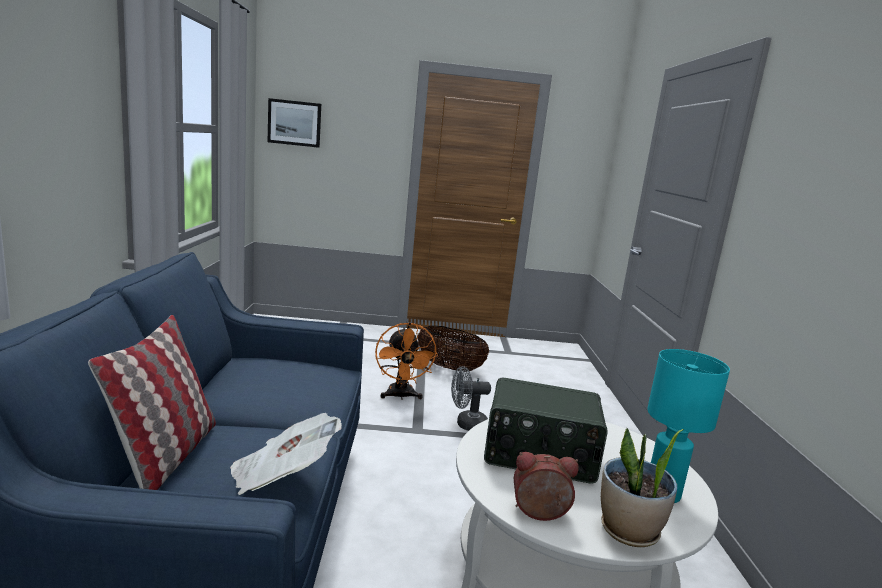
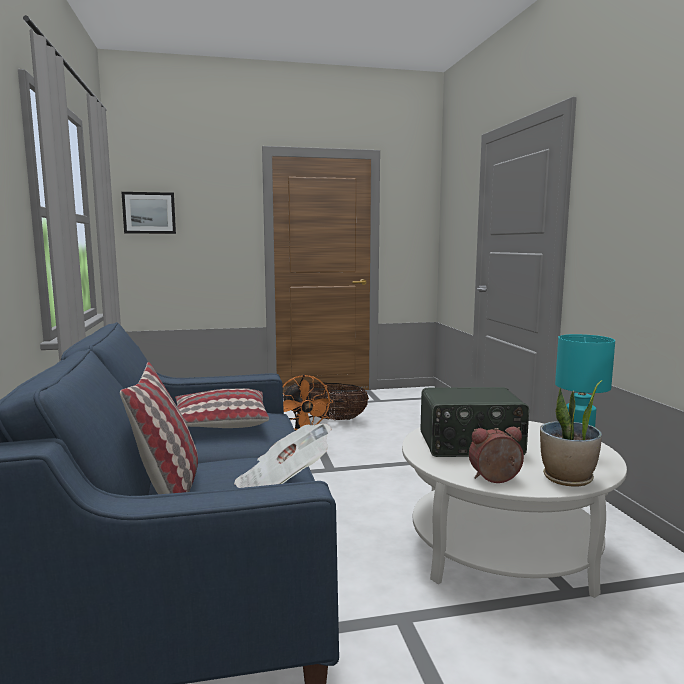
camera: 10 degrees left, 5 degrees down
(275, 376) = (219, 423): none -> pillow
(466, 424) = (370, 458): grey fan -> none

